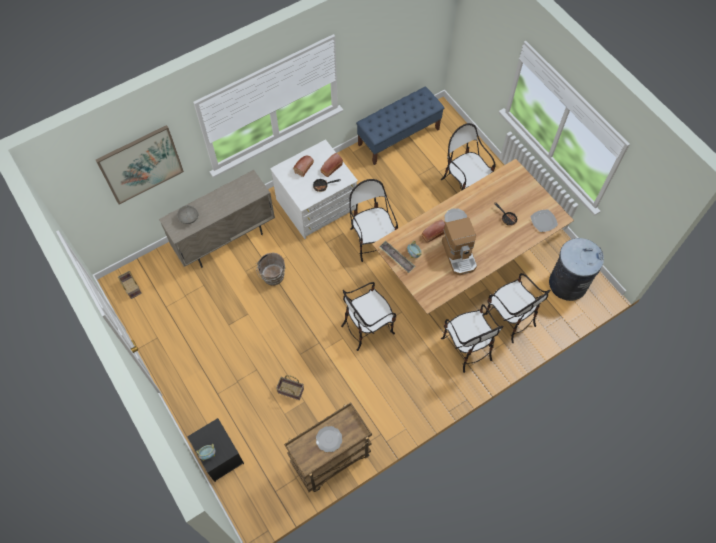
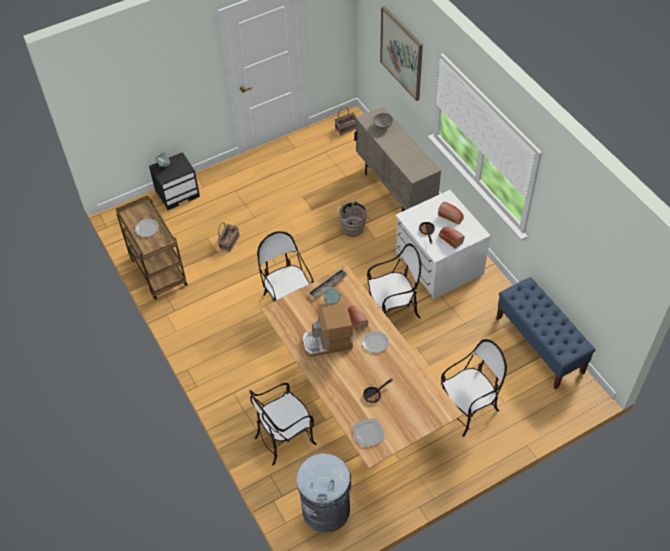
camera: 95 degrees right, 10 degrees down
(466, 347) = (255, 392): chair -> none

